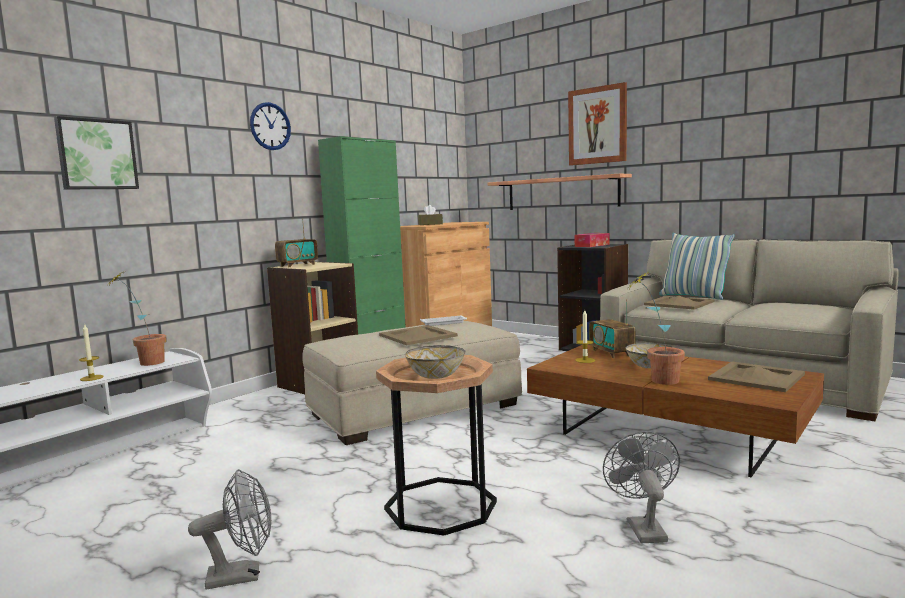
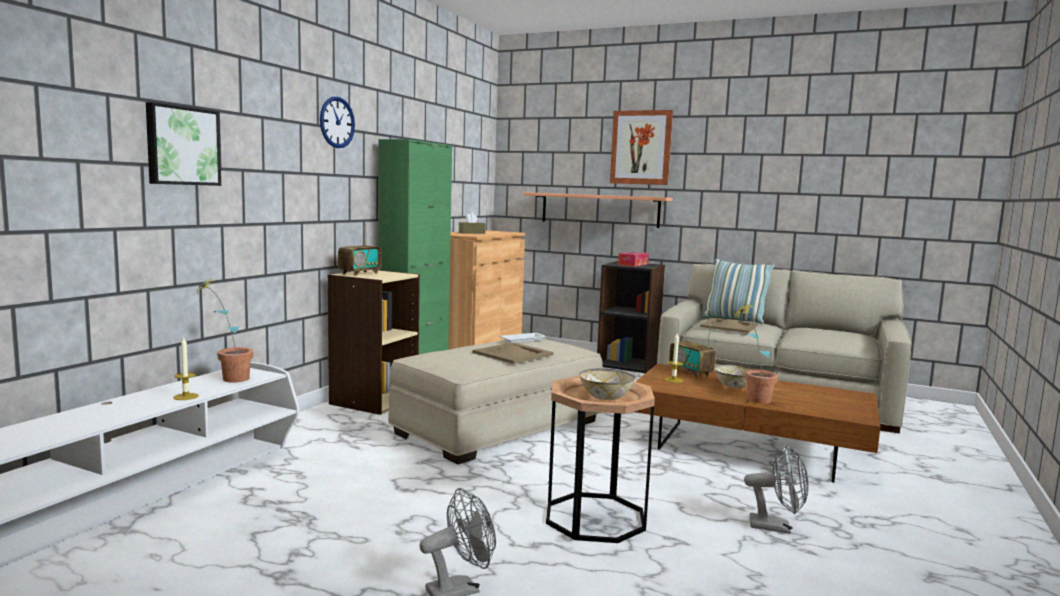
camera: 15 degrees left, 0 degrees up
(643, 527) = (776, 527): grey fan -> grey fan turned 120 degrees clockwise
(757, 377) = (829, 397): beige tray -> none

